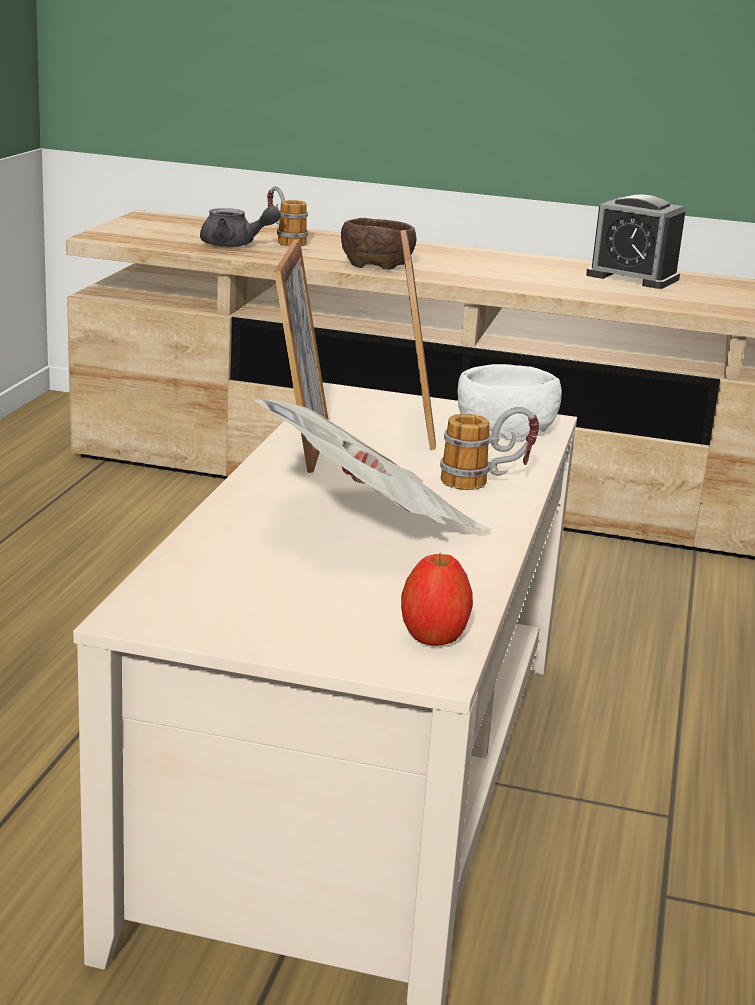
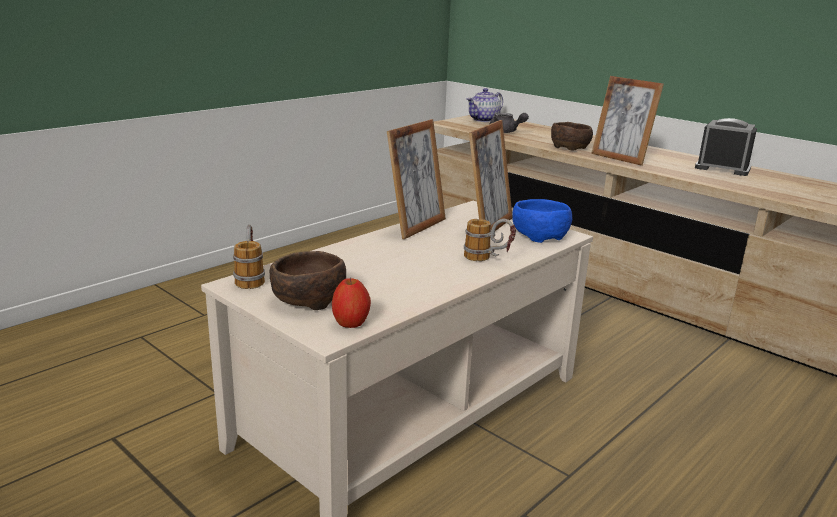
camera: 30 degrees right, 0 degrees up
(163, 224) = (484, 120): none -> teapot
(284, 240) = (535, 132): mug -> mug (250, 277)
(305, 613) = (307, 299): none -> brown bowl
(370, 524) = (398, 267): newspaper -> none
(477, 276) = (620, 158): none -> picture frame
(503, 428) = (538, 235): white bowl -> blue bowl
(632, 277) = (722, 168): alarm clock -> alarm clock turned 150 degrees clockwise

